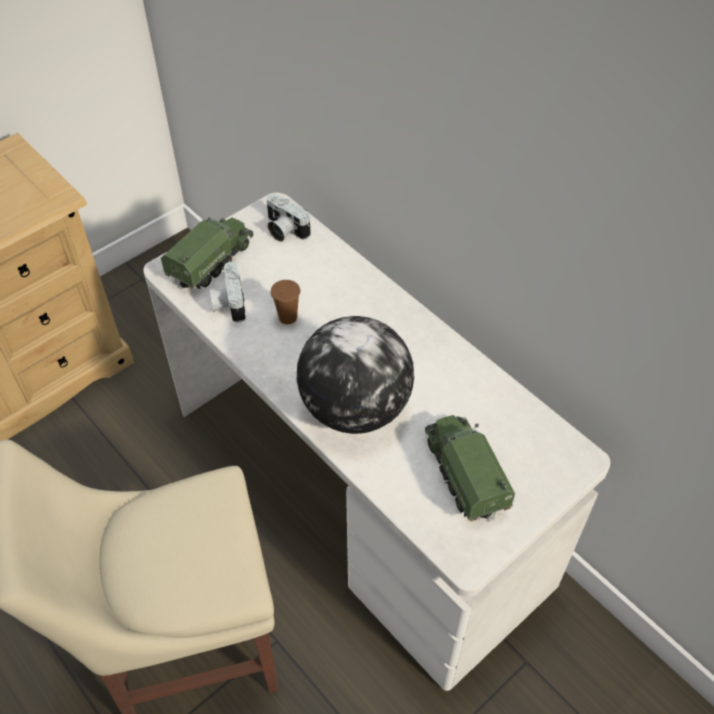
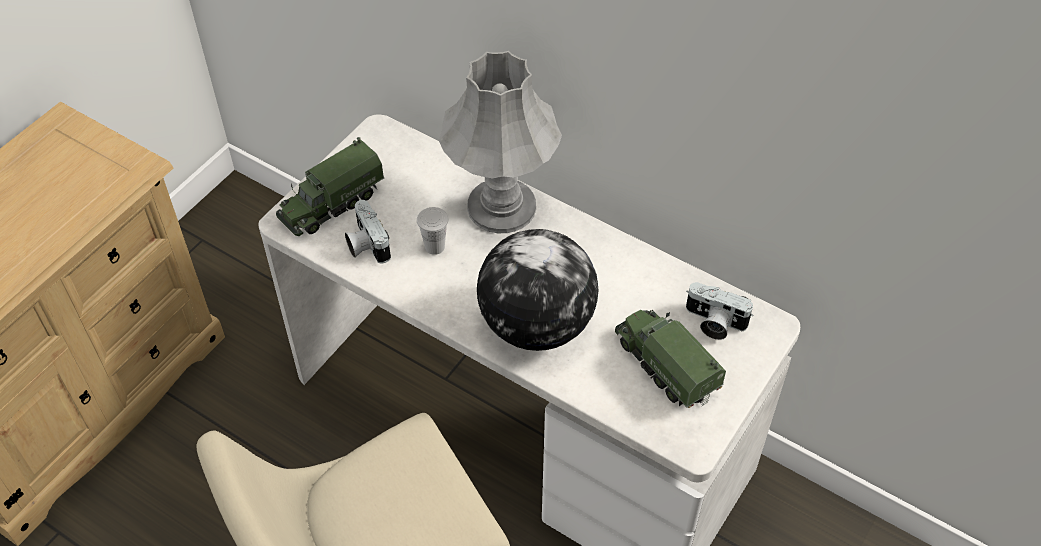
camera: 15 degrees left, 0 degrees up
(211, 261) = (331, 204): toy truck -> toy truck turned 150 degrees counterclockwise
(284, 230) = (397, 154): camera -> camera (713, 323)
(287, 317) = (434, 247): brown cup -> white cup
(359, 294) = (501, 207): none -> grey table lamp

